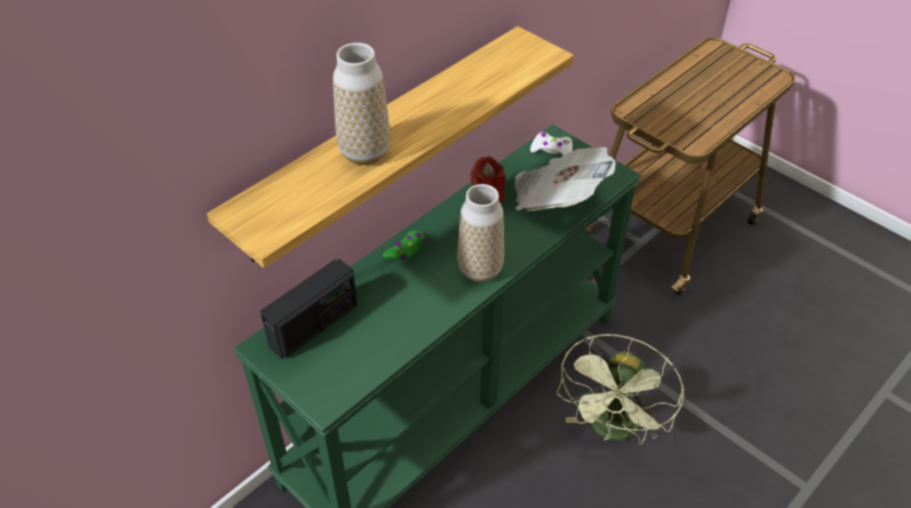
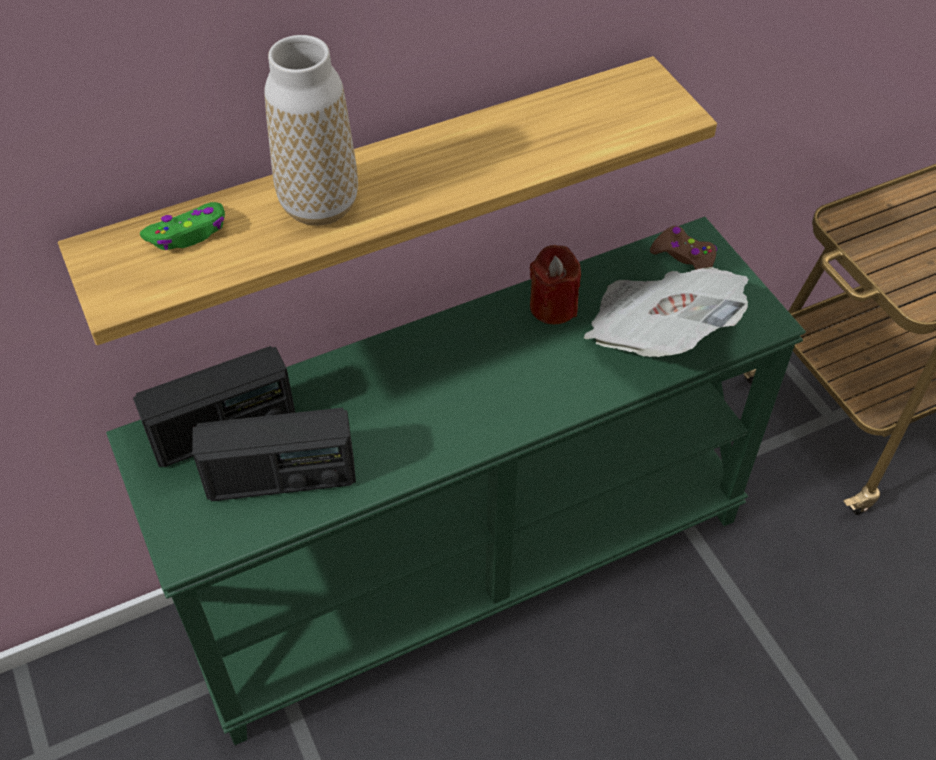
camera: 20 degrees right, 5 degrees up
(366, 343) = (281, 479): none -> radio
(406, 250) = (401, 354): green game controller -> green game controller (188, 234)
(480, 270) = (491, 415): vase -> none
(552, 150) = (684, 257): white game controller -> brown game controller
(613, 430) = (671, 688): green fan -> none

